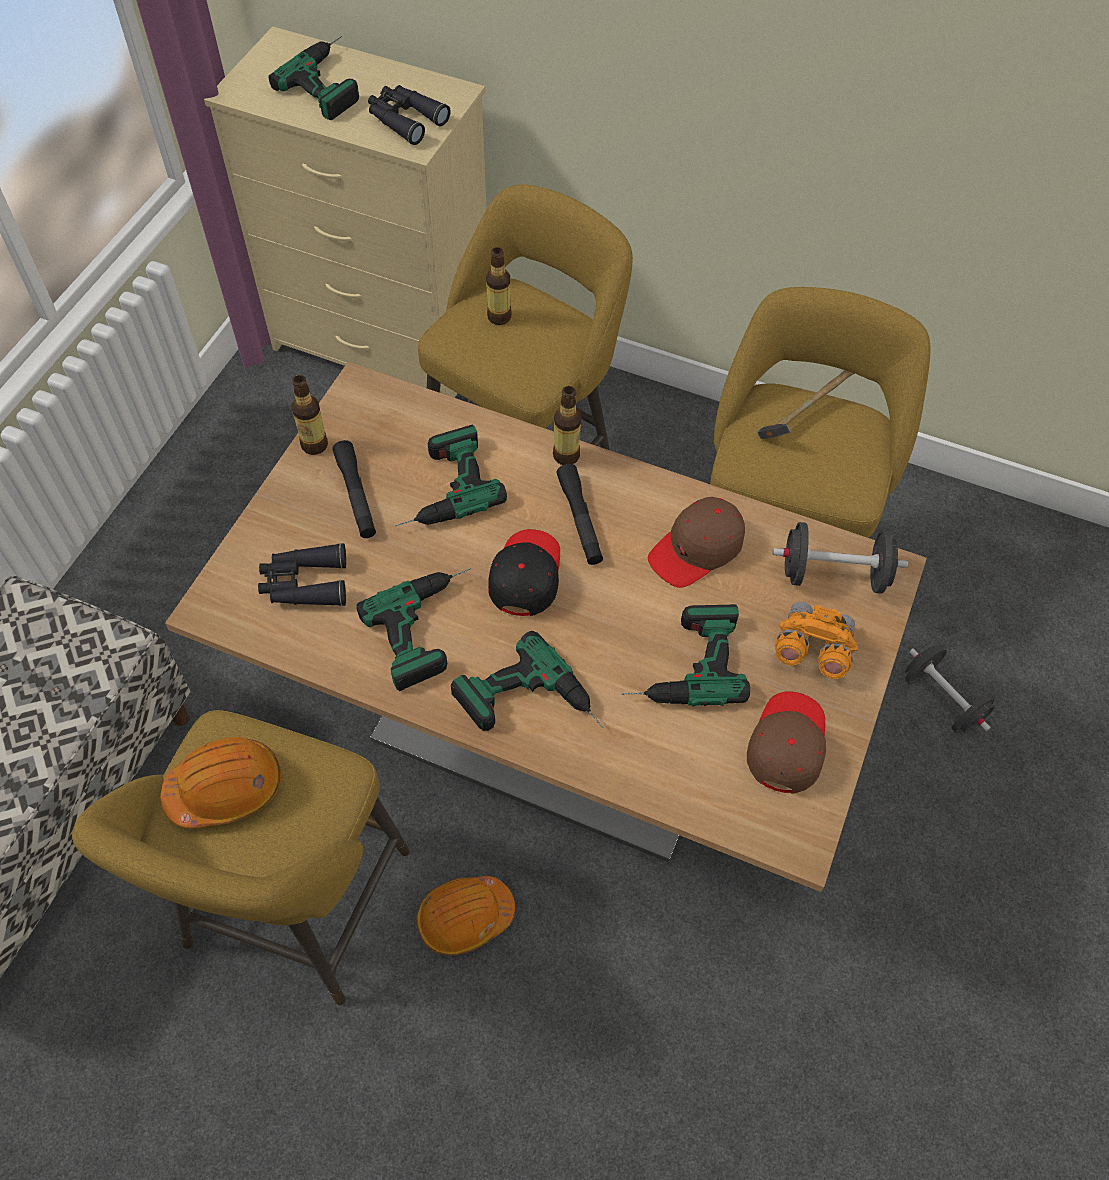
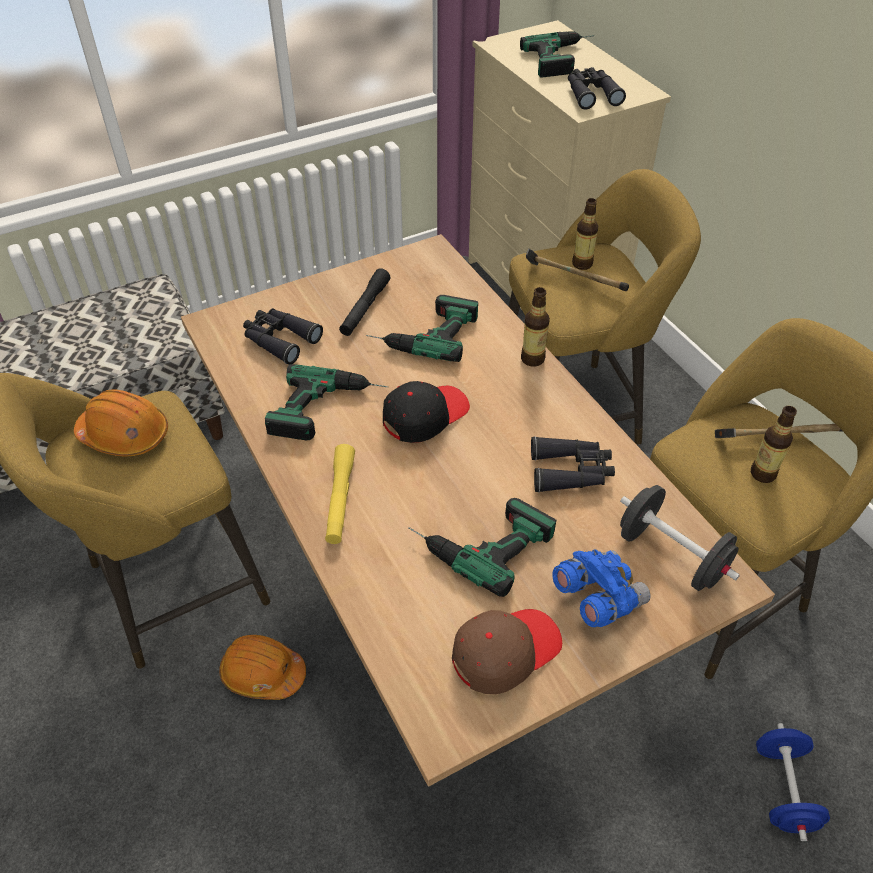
camera: 40 degrees right, 10 degrees down
(314, 445) = (370, 268): bottle -> bottle (763, 474)
(505, 341) = (572, 281): none -> hammer
(531, 708) = (340, 499): power drill -> yellow flashlight
(580, 520) = (500, 403): black flashlight -> none
(697, 549) = (571, 471): brown cap -> black binoculars
(811, 649) = (597, 597): orange binoculars -> blue binoculars
(941, 700) = (783, 790): black dumbbell -> blue dumbbell

